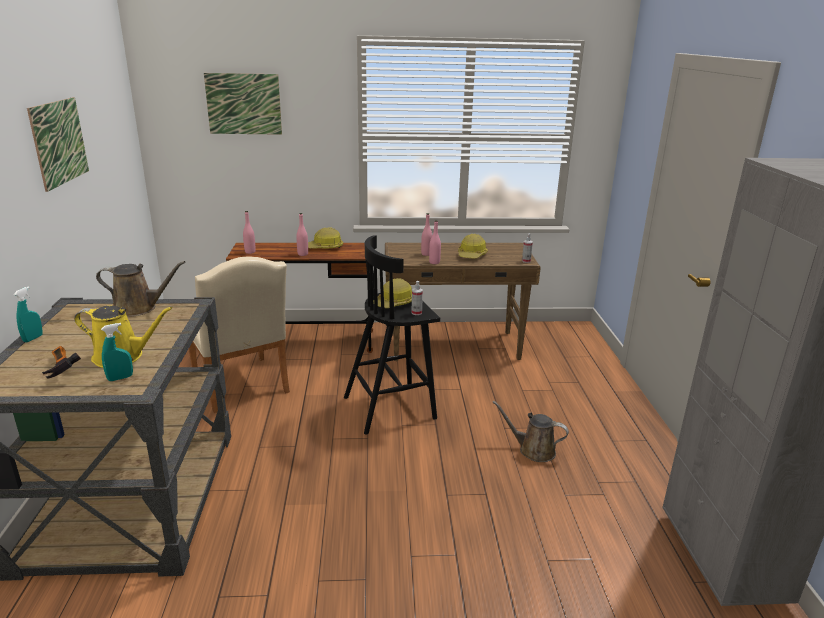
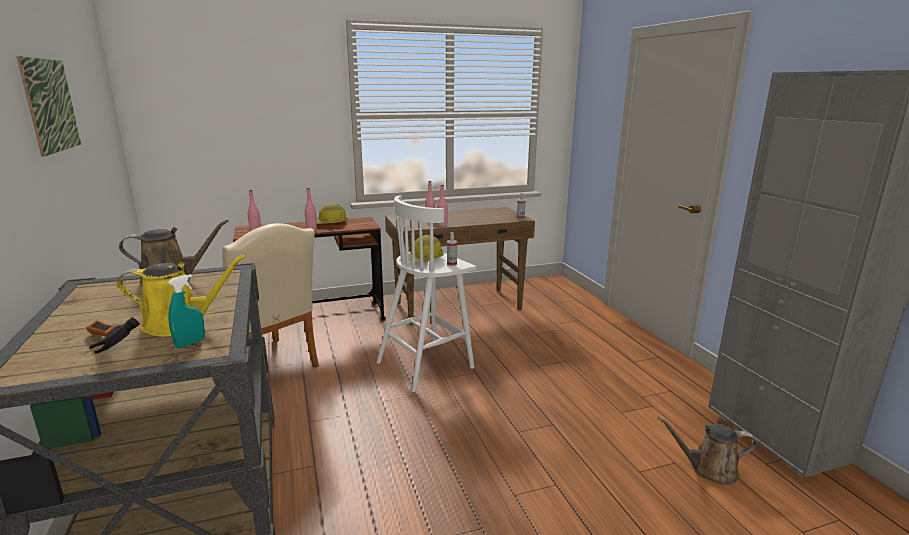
camera: 15 degrees left, 5 degrees down
(33, 338) = (50, 320): turquoise spray bottle -> none
(243, 104) = (235, 86): picture -> none
(392, 406) = (427, 363): black stool -> white stool
(472, 255) = (471, 218): hard hat -> none
(533, 450) = (573, 380): brown watering can -> brown watering can (709, 469)

